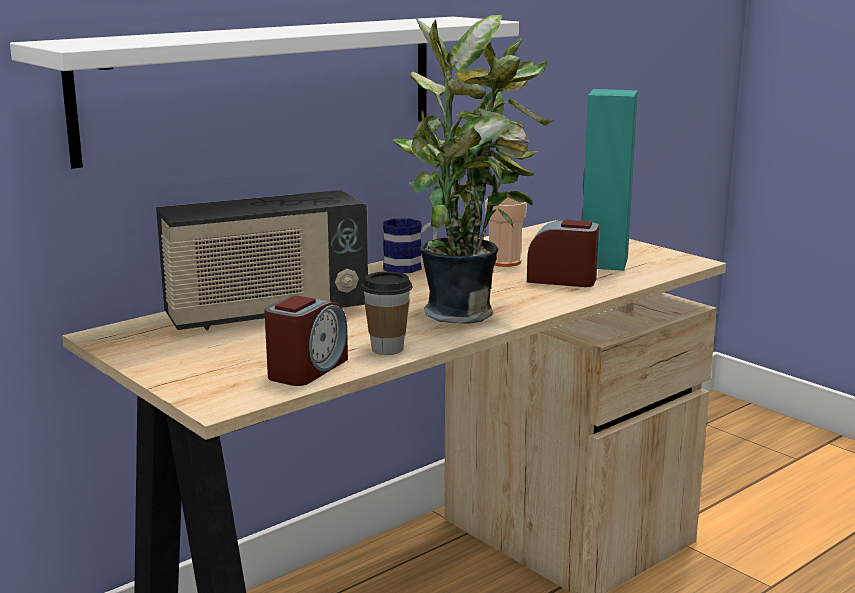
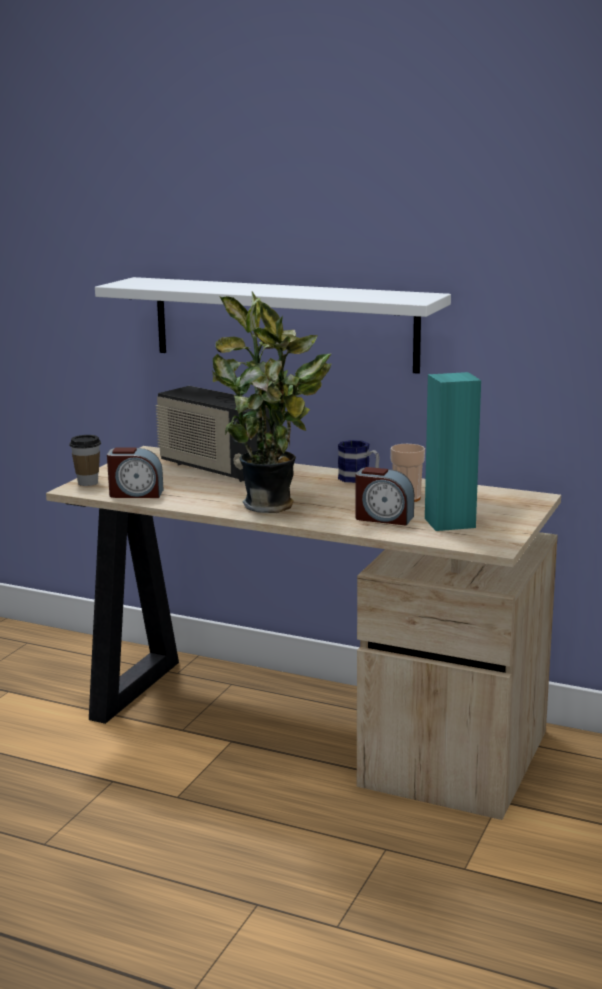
camera: 65 degrees right, 0 degrees up
(387, 349) = (185, 502): cup -> cup (88, 483)
(562, 280) = (383, 518): alarm clock -> alarm clock turned 120 degrees clockwise

